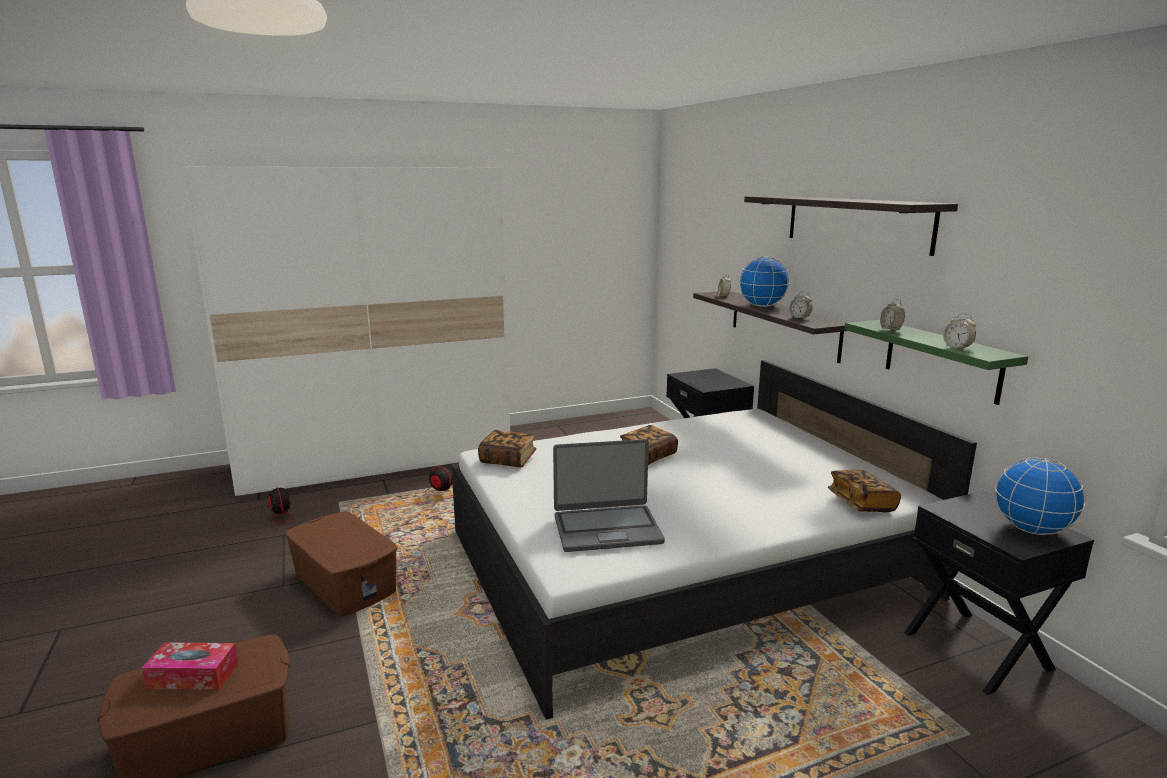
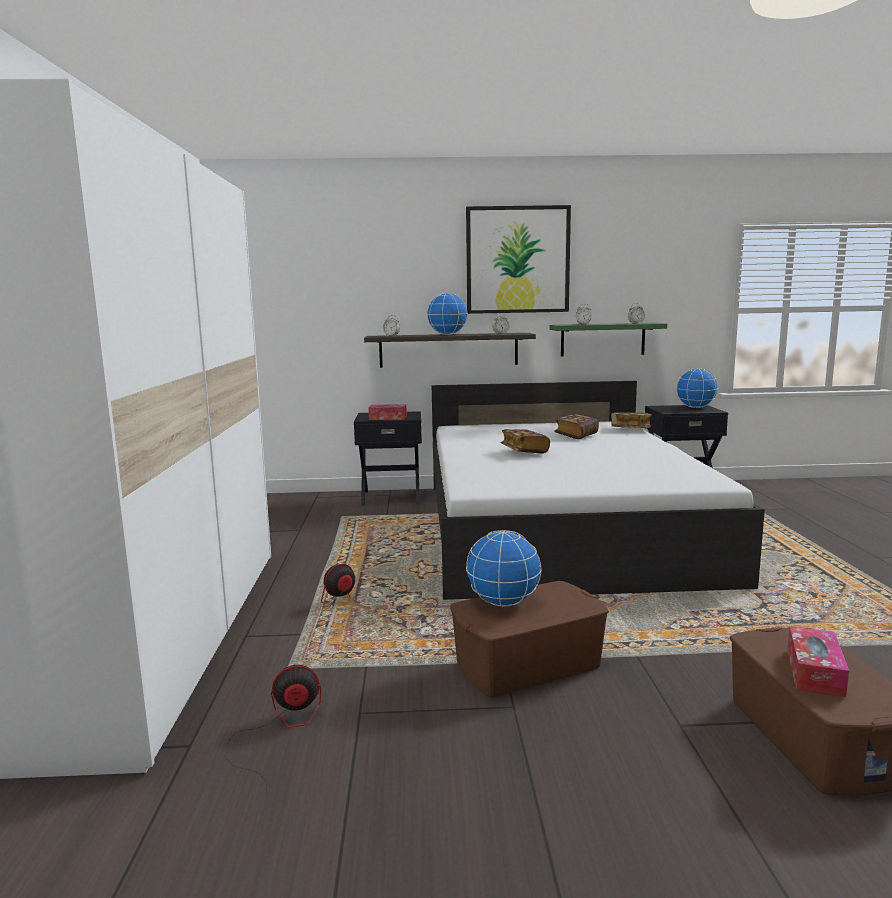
camera: 70 degrees left, 5 degrees down
(347, 528) = (504, 602): none -> globe
(508, 460) = (498, 483): book -> book (576, 435)
(607, 529) = (658, 469): laptop -> none
(697, 380) = (388, 418): none -> tissue box
(856, 222) = (517, 260): shelf -> picture

